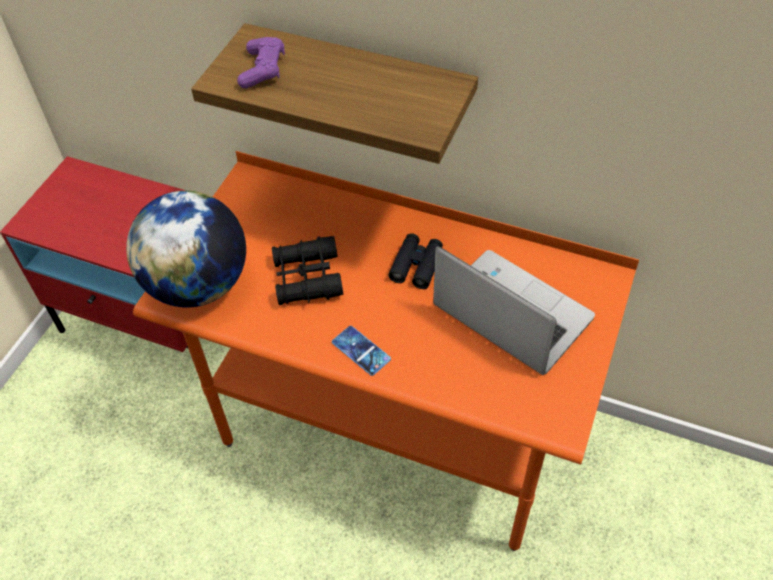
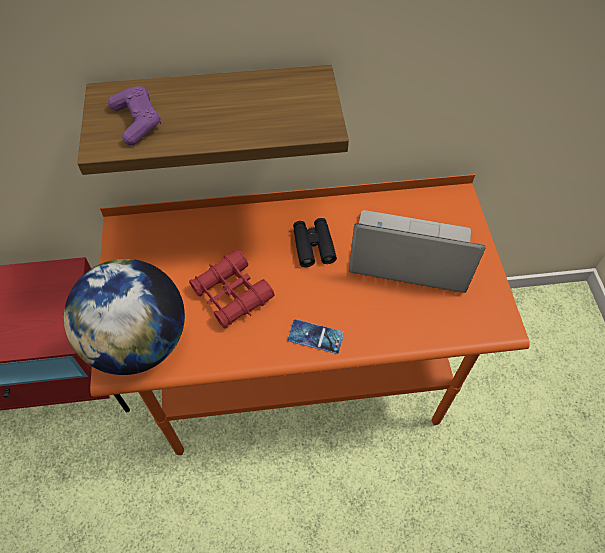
camera: 30 degrees left, 5 degrees up
(307, 278) = (232, 294): black binoculars -> red binoculars

